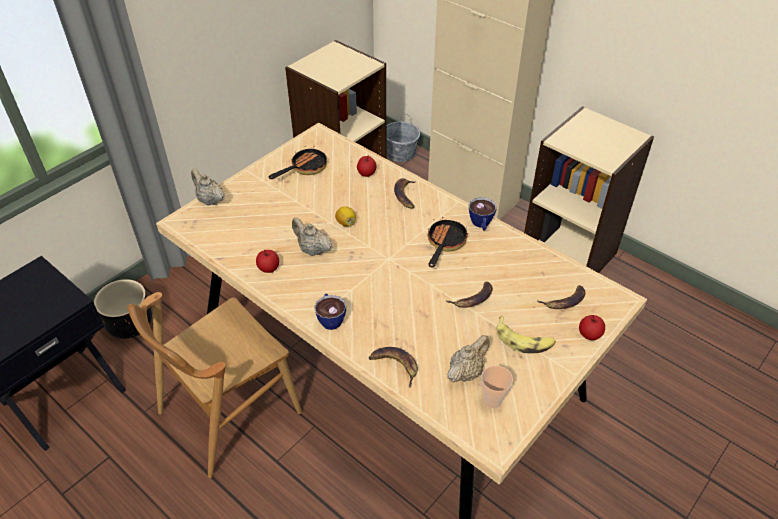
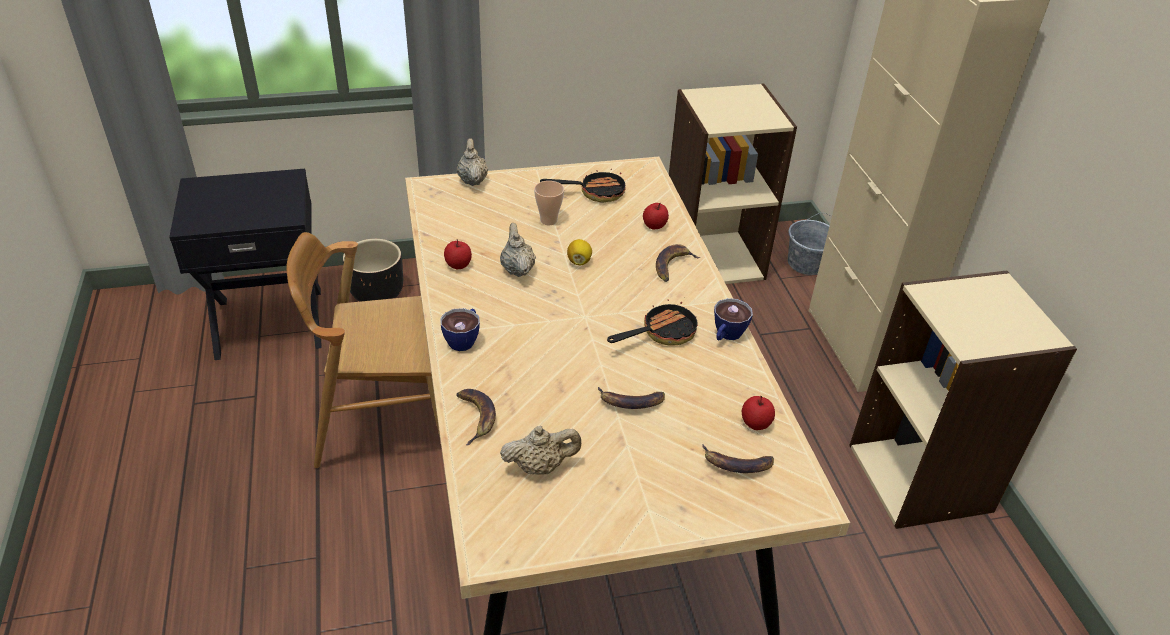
camera: 35 degrees right, 5 degrees down
(493, 401) = (536, 510): cup -> cup (548, 220)
(524, 340) = (640, 474): banana -> none
(589, 334) = (726, 515): apple -> apple (755, 423)

